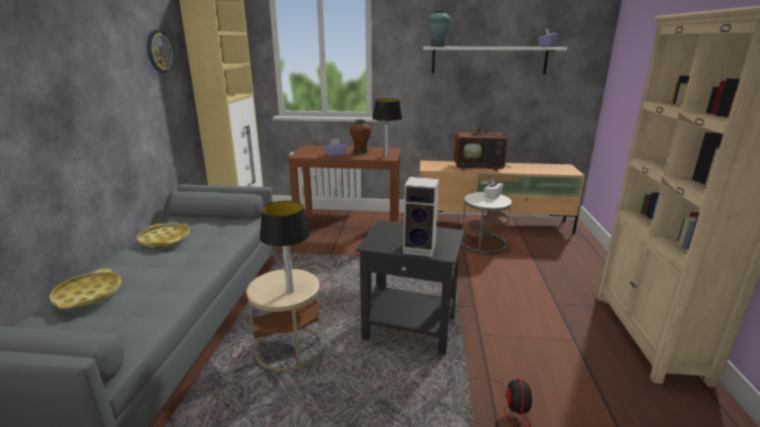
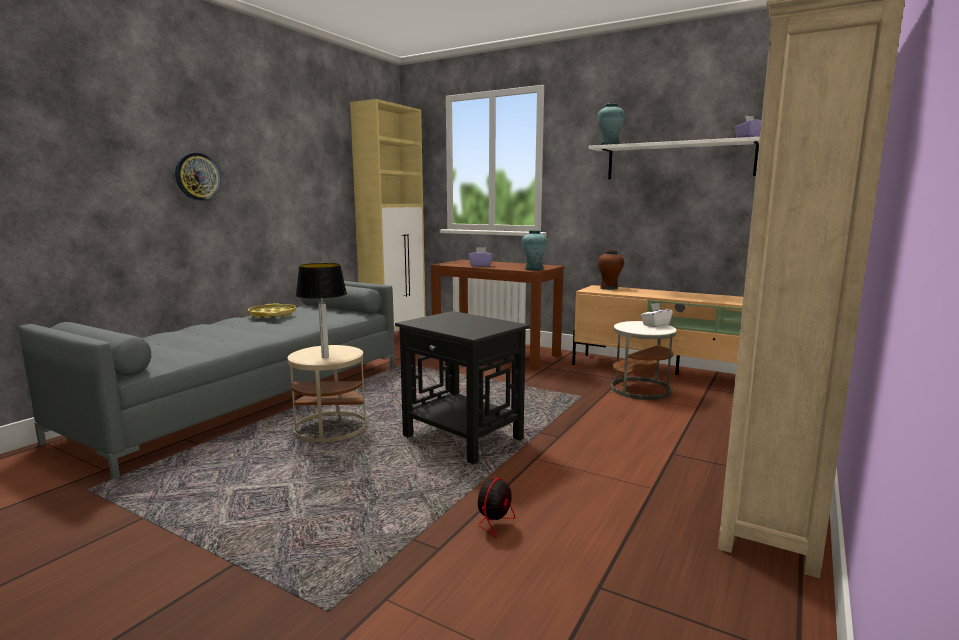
camera: 25 degrees right, 10 degrees down
(88, 294) = (176, 334): yellow tray -> none
(159, 51) = (318, 152): wall clock -> wall clock (197, 176)
(360, 152) = (511, 265): brown vase -> brown vase (609, 288)
(387, 156) = (533, 269): table lamp -> turquoise vase
(421, 248) = (456, 329): speaker -> none
(479, 167) = (657, 294): television -> none

